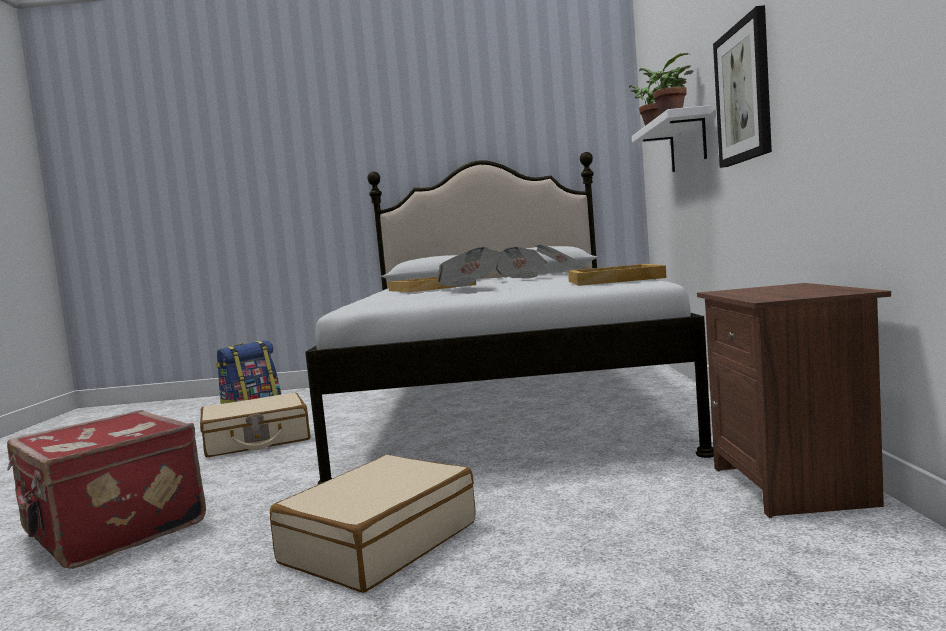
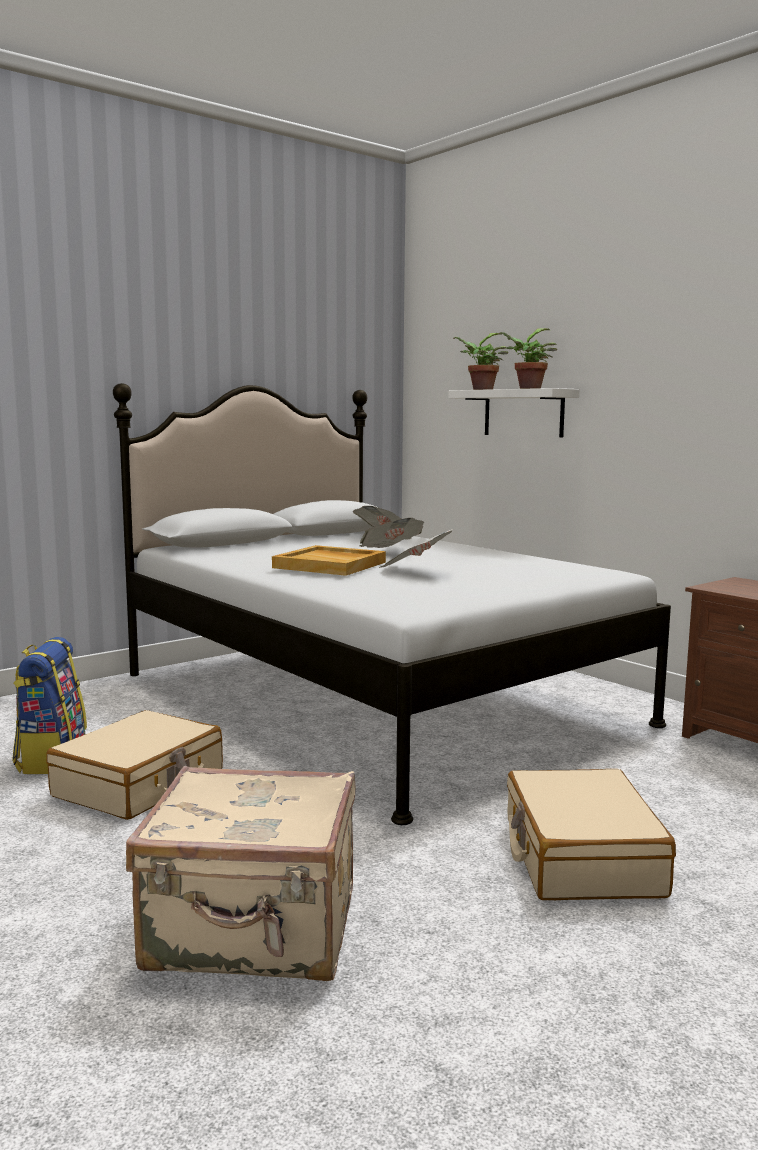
camera: 40 degrees left, 5 degrees up
(111, 530) = (254, 932): red suitcase -> beige suitcase
(615, 279) = (561, 565): beige tray -> none
(744, 93) = (646, 396): picture -> none

